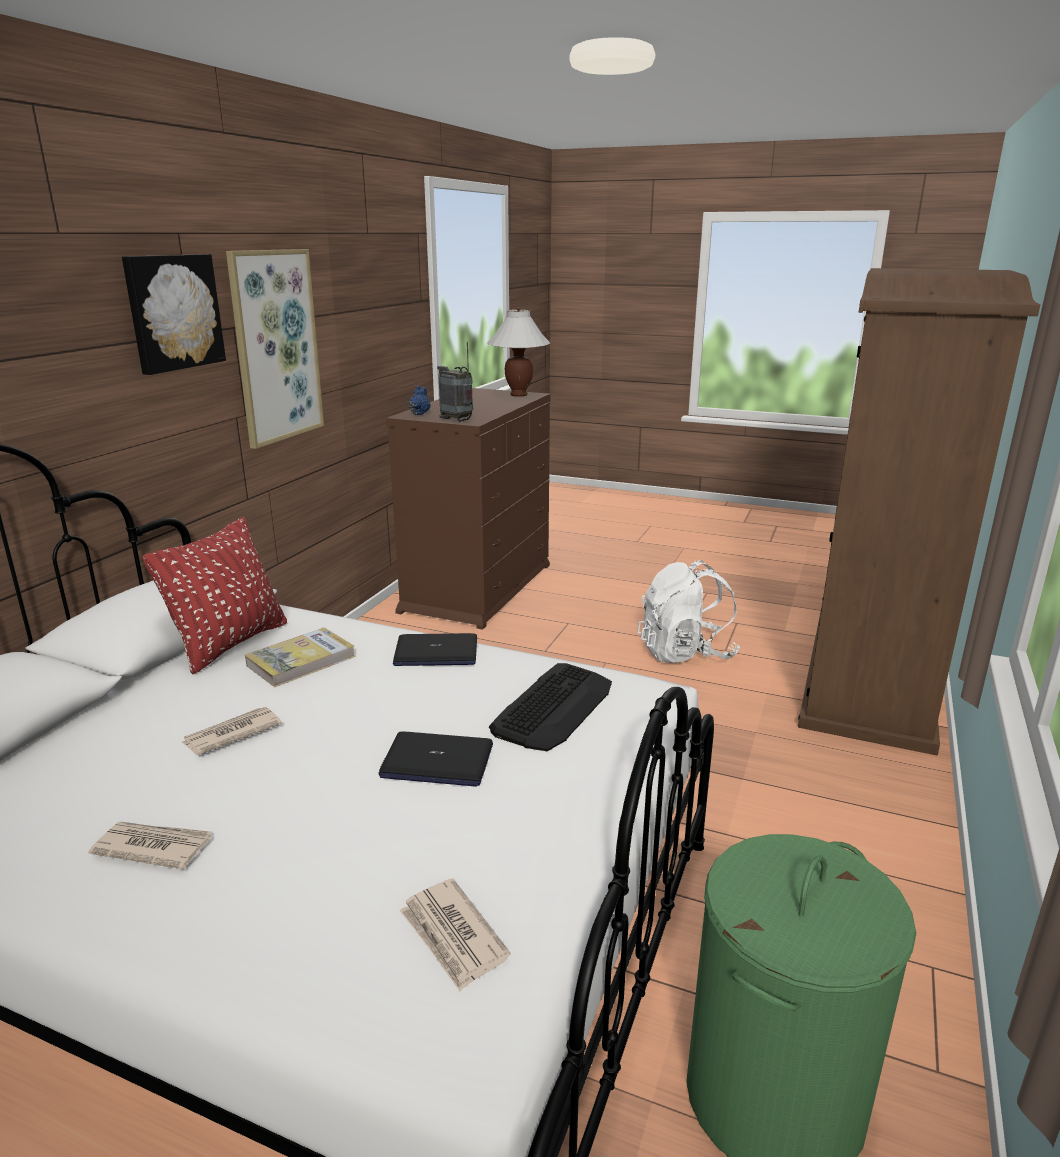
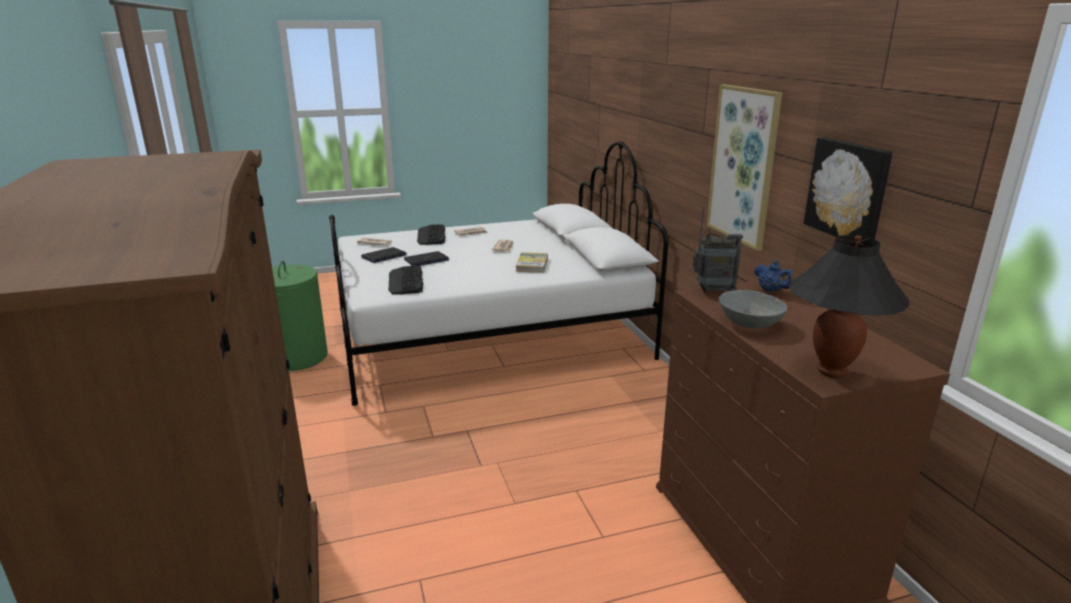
camera: 140 degrees right, 0 degrees up
(173, 312) = (692, 116): picture -> picture (848, 190)
(230, 644) = (573, 260): red pillow -> none
(255, 892) = (431, 236): none -> keyboard
(436, 652) = (486, 281): laptop -> laptop (384, 256)
(494, 409) = (749, 323): none -> grey bowl
(518, 395) = (831, 371): white table lamp -> black table lamp
(685, 653) = (456, 553): white backpack -> none

